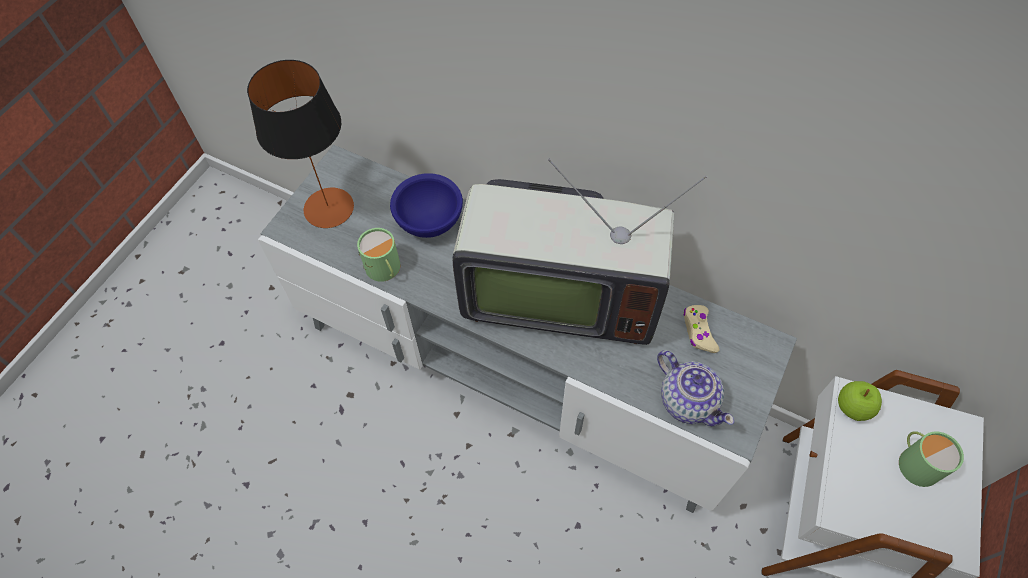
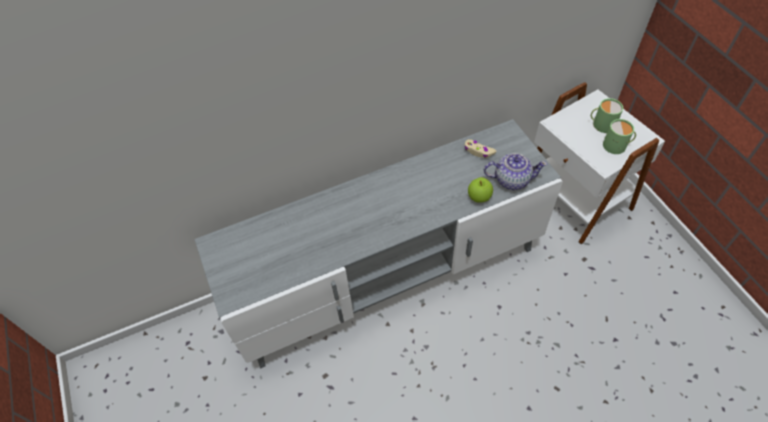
camera: 50 degrees left, 5 degrees down
(328, 208) = (239, 268): table lamp -> none
(384, 269) = (312, 264): green mug -> green mug (617, 146)
(430, 221) = (302, 222): blue bowl -> none
(557, 293) = (404, 193): television -> none
(852, 408) = (559, 127): apple -> apple (479, 197)

